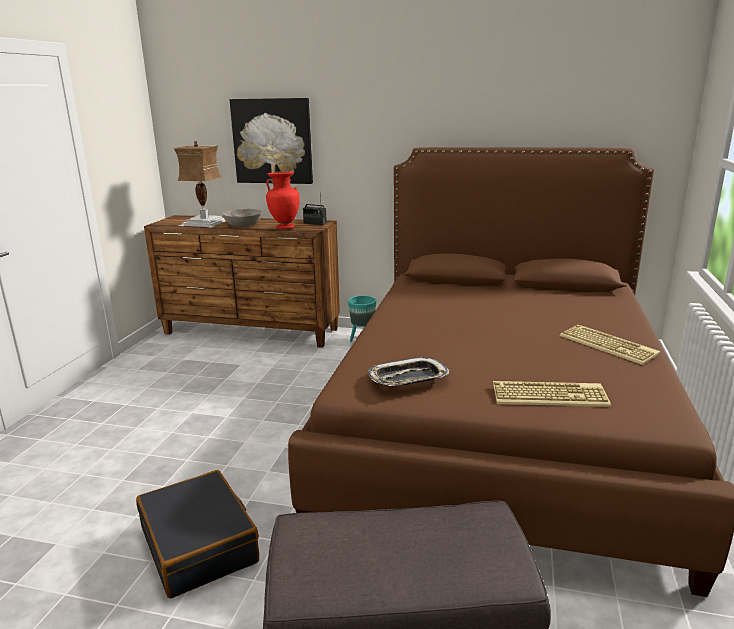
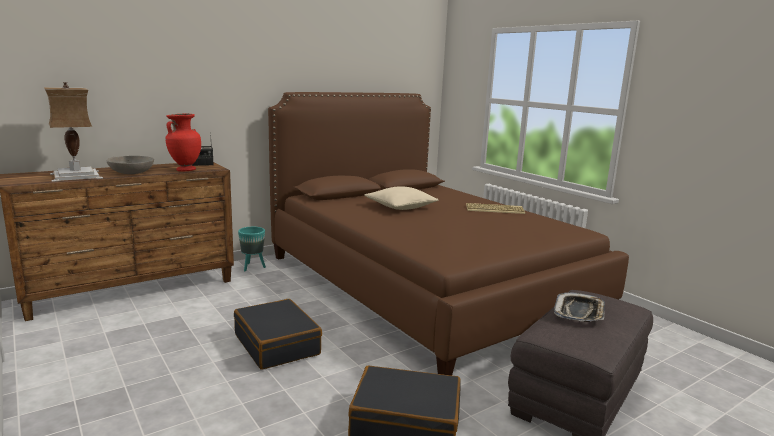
camera: 50 degrees left, 5 degrees down
(251, 419) = (277, 344): none -> black suitcase
(272, 141) = (139, 85): picture -> none
(407, 378) = (462, 246): tray -> tray (579, 312)
(483, 309) = (400, 207): none -> beige pillow
(550, 395) = (528, 234): keyboard -> none

